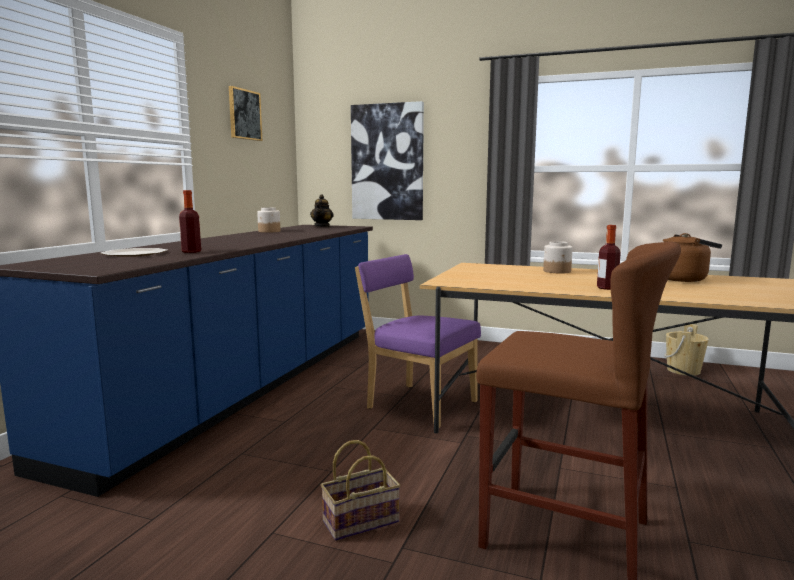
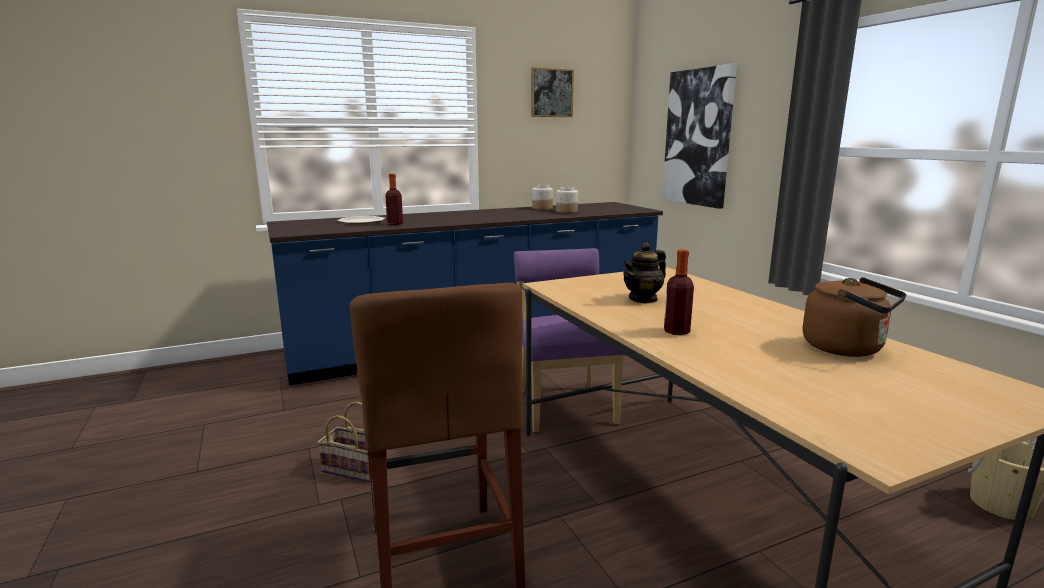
camera: 45 degrees right, 5 degrees up
(322, 226) = (616, 205): teapot -> teapot (643, 299)
(557, 271) = (720, 298): jar -> jar (566, 211)

